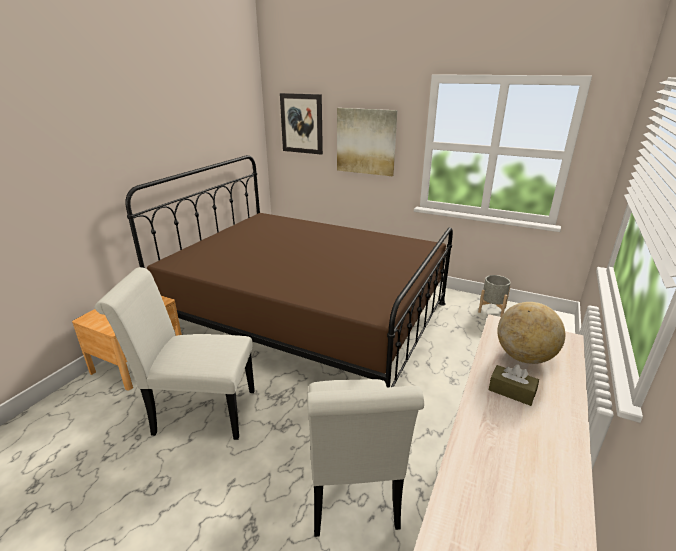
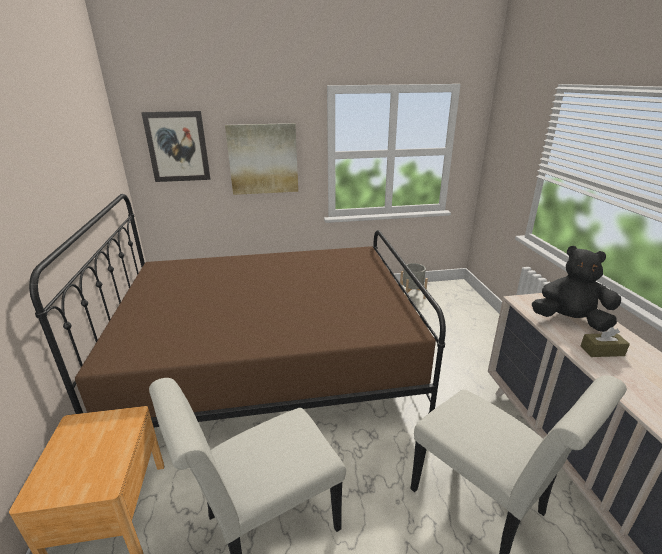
camera: 35 degrees left, 0 degrees up
(524, 357) = (570, 321): globe -> black plush toy

